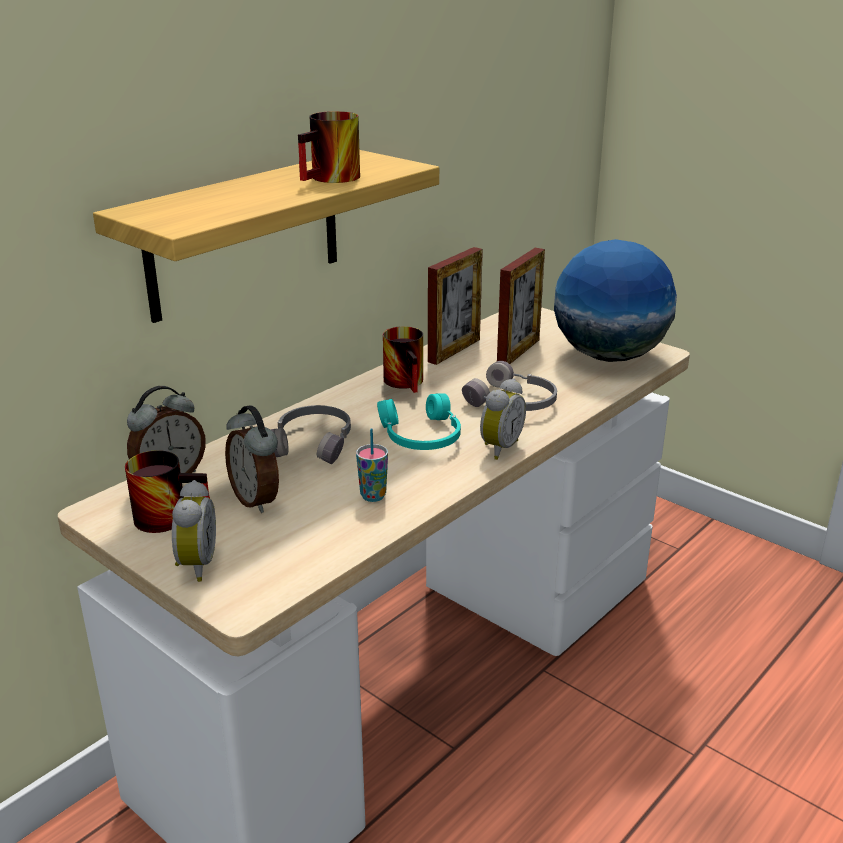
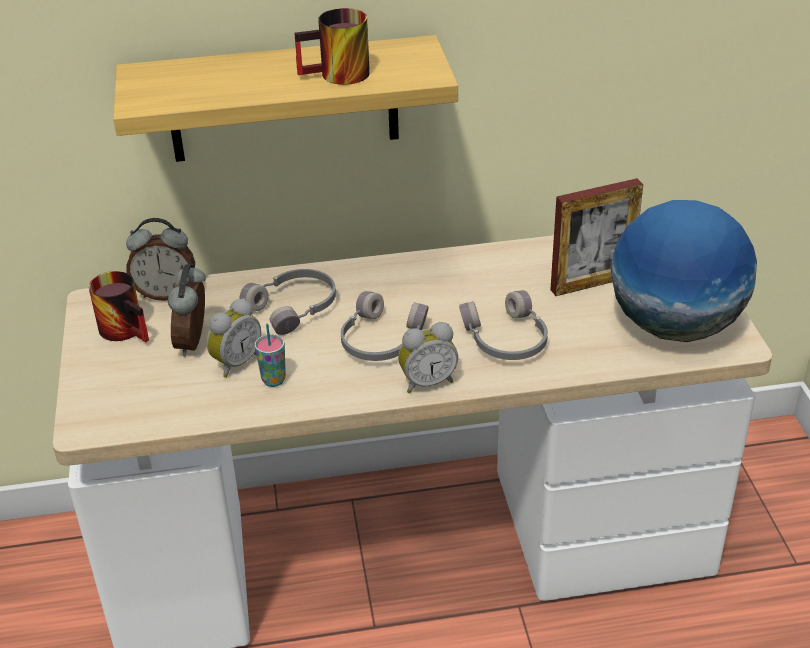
camera: 40 degrees right, 10 degrees up
(194, 565) = (96, 379): alarm clock -> alarm clock (235, 362)
(409, 382) = (447, 277): mug -> none
(420, 437) = (380, 340): turquoise headphones -> grey headphones
(454, 350) = (533, 257): picture frame -> none

